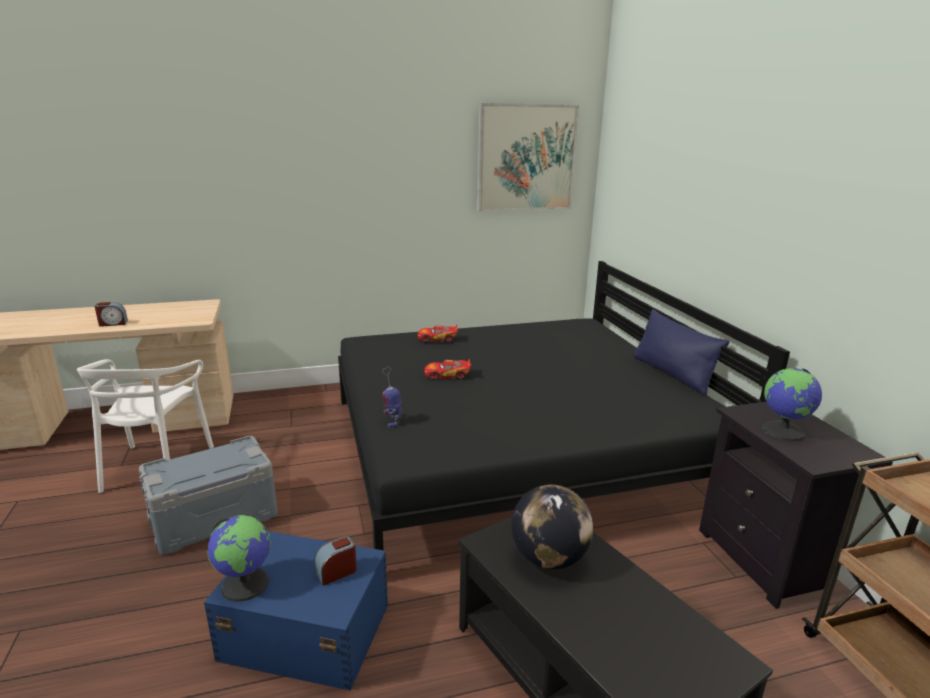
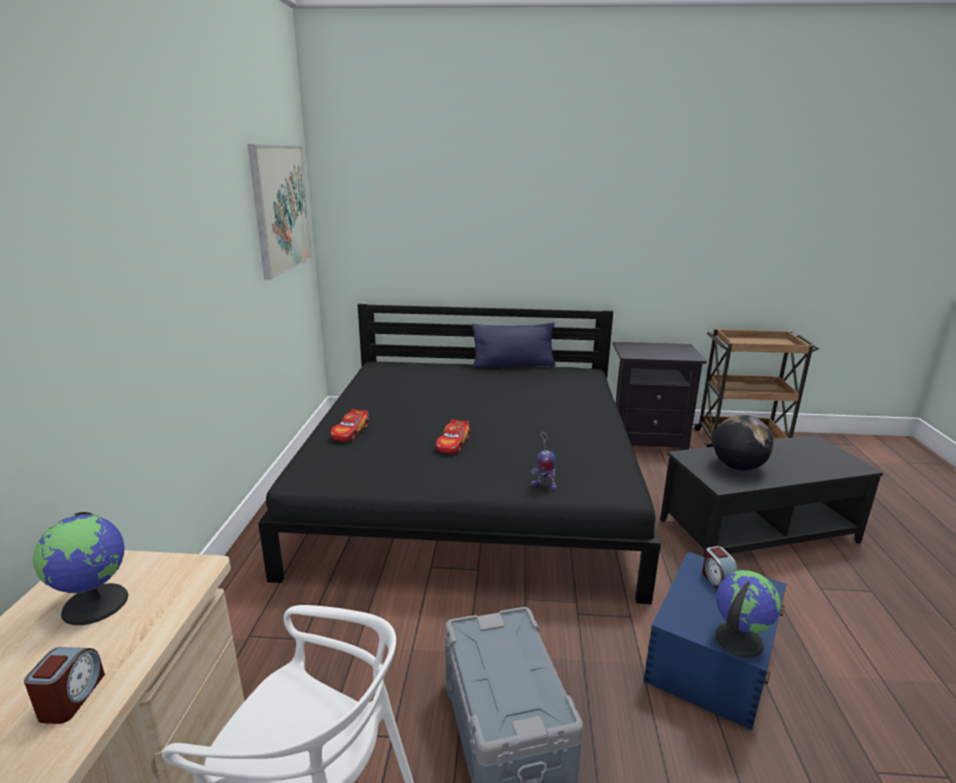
camera: 70 degrees left, 0 degrees up
(784, 431) = (656, 353): globe -> globe (97, 603)

